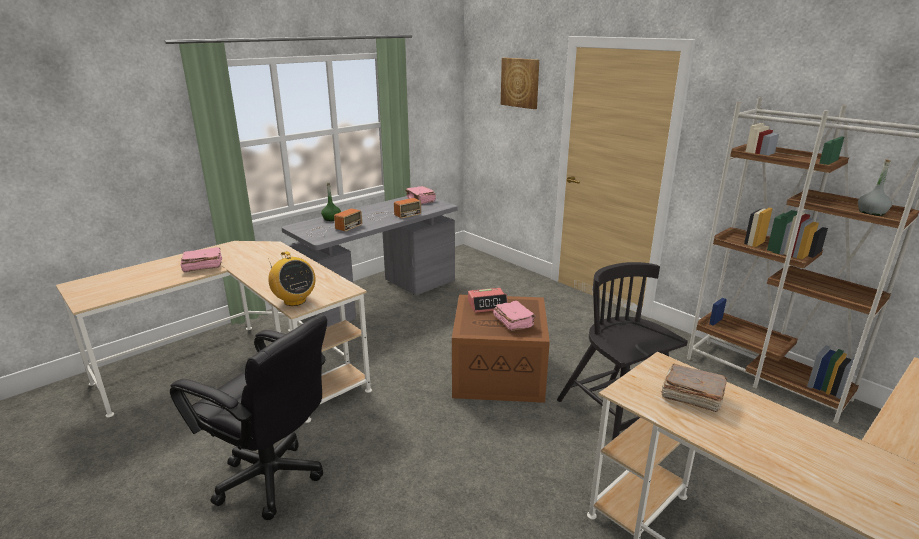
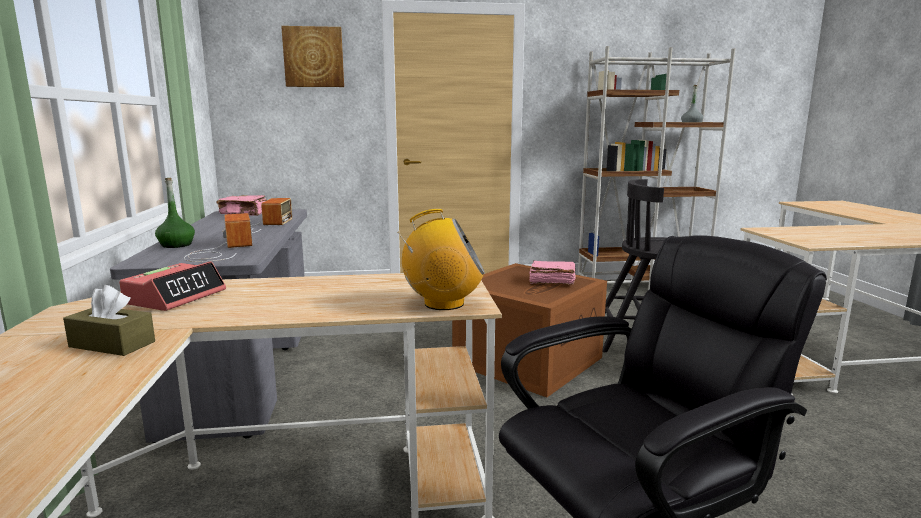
camera: 55 degrees left, 10 degrees down
(202, 266) = (112, 344): pink book -> brown tissue box
(488, 305) = (498, 281): alarm clock -> alarm clock (176, 297)
(691, 396) = (822, 234): brown book -> none

